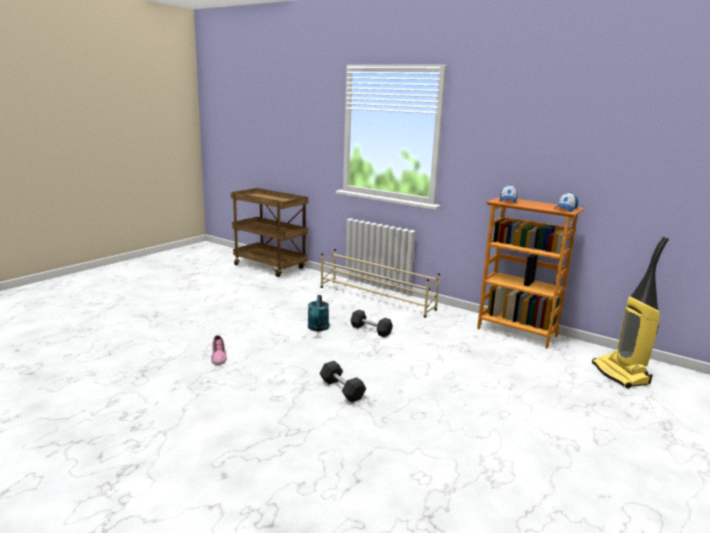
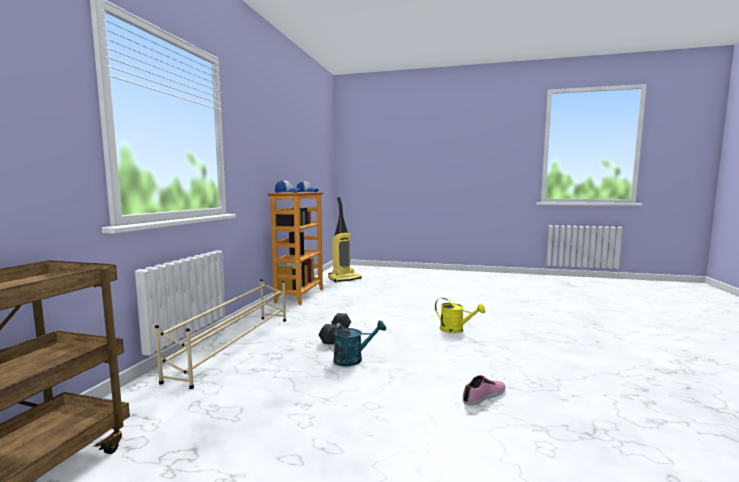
camera: 110 degrees left, 10 degrees down
(342, 389) = (456, 330): grey dumbbell -> yellow watering can

